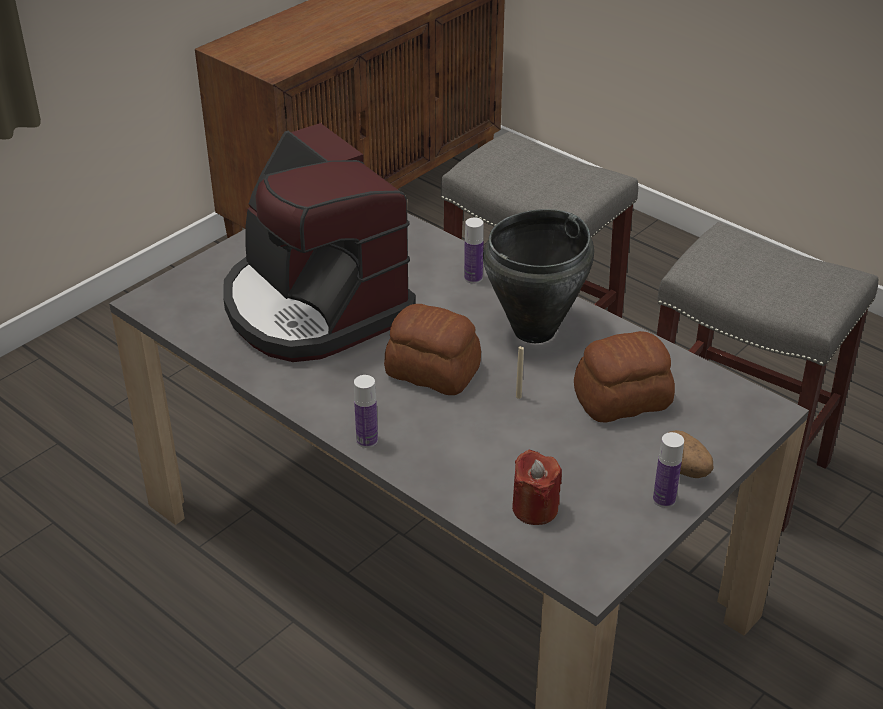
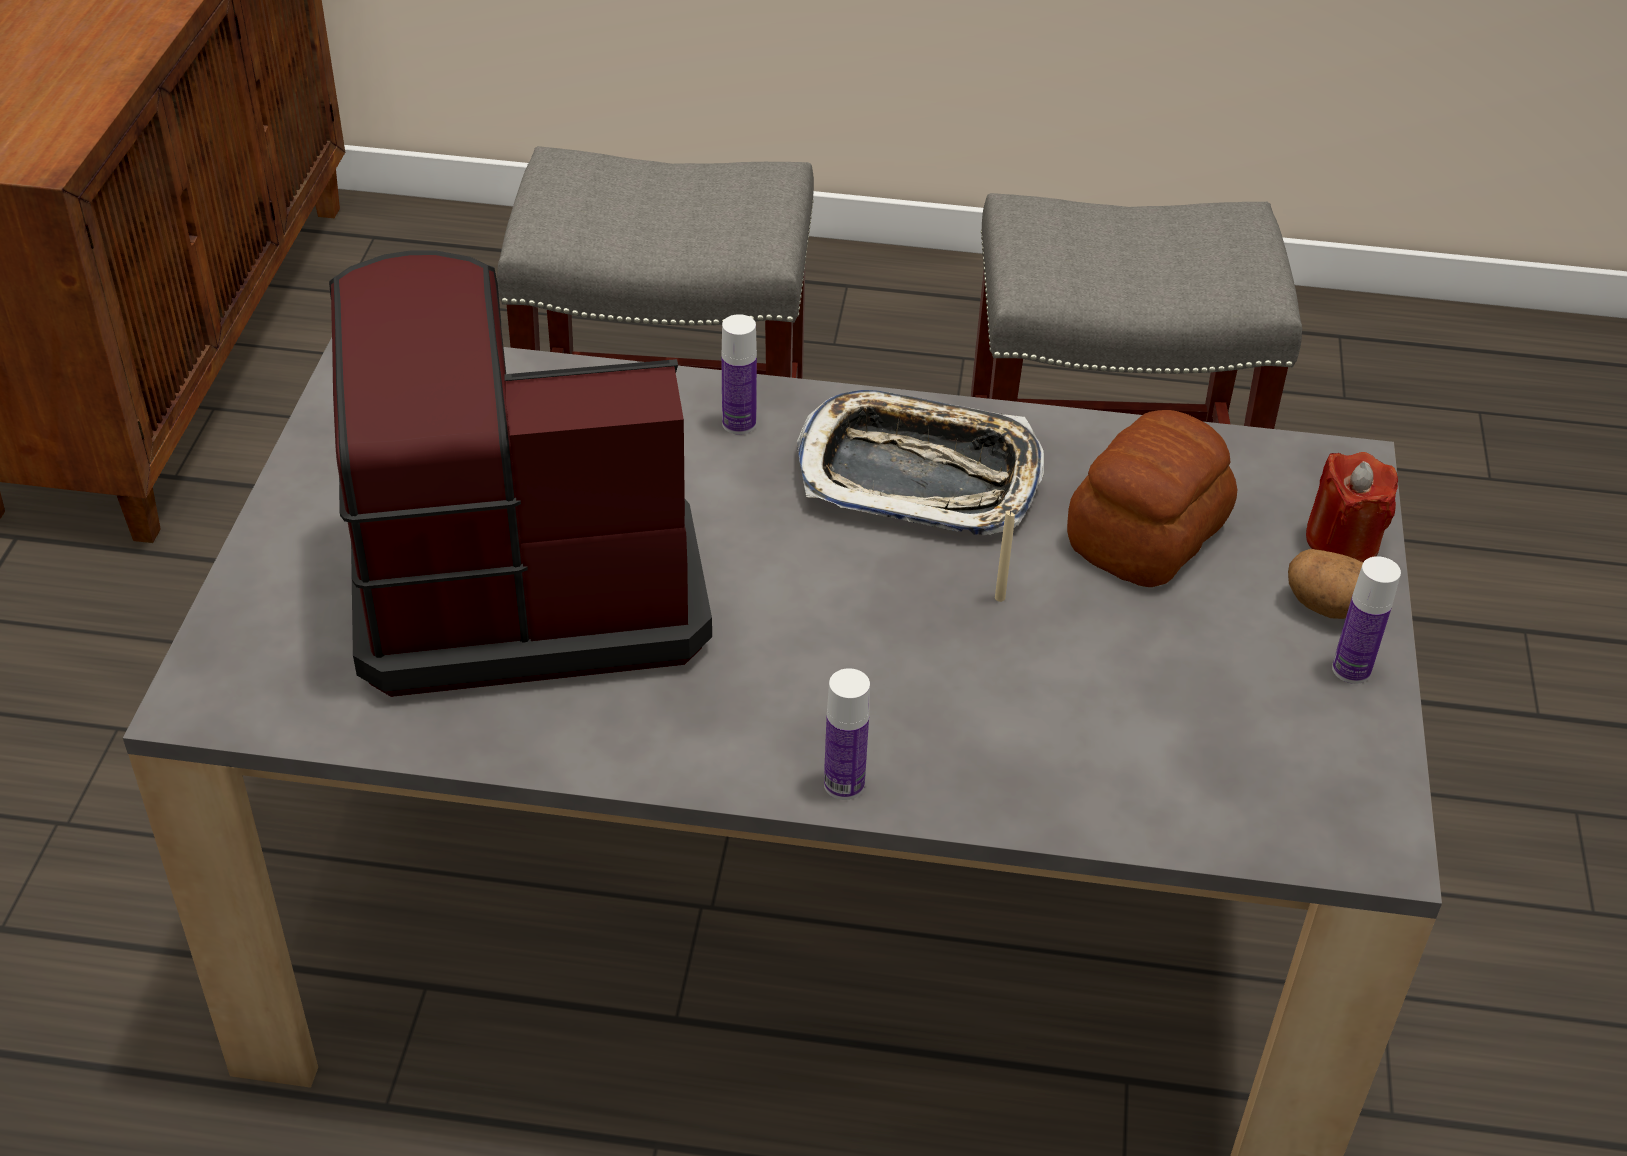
camera: 35 degrees left, 5 degrees up
(313, 306) = (523, 582): coffee machine -> coffee machine turned 150 degrees clockwise
(432, 372) = (832, 615): bread -> none
(535, 330) = (919, 475): black cooking pot -> tray
(535, 508) = (1199, 774): red candle -> red candle (1342, 542)

